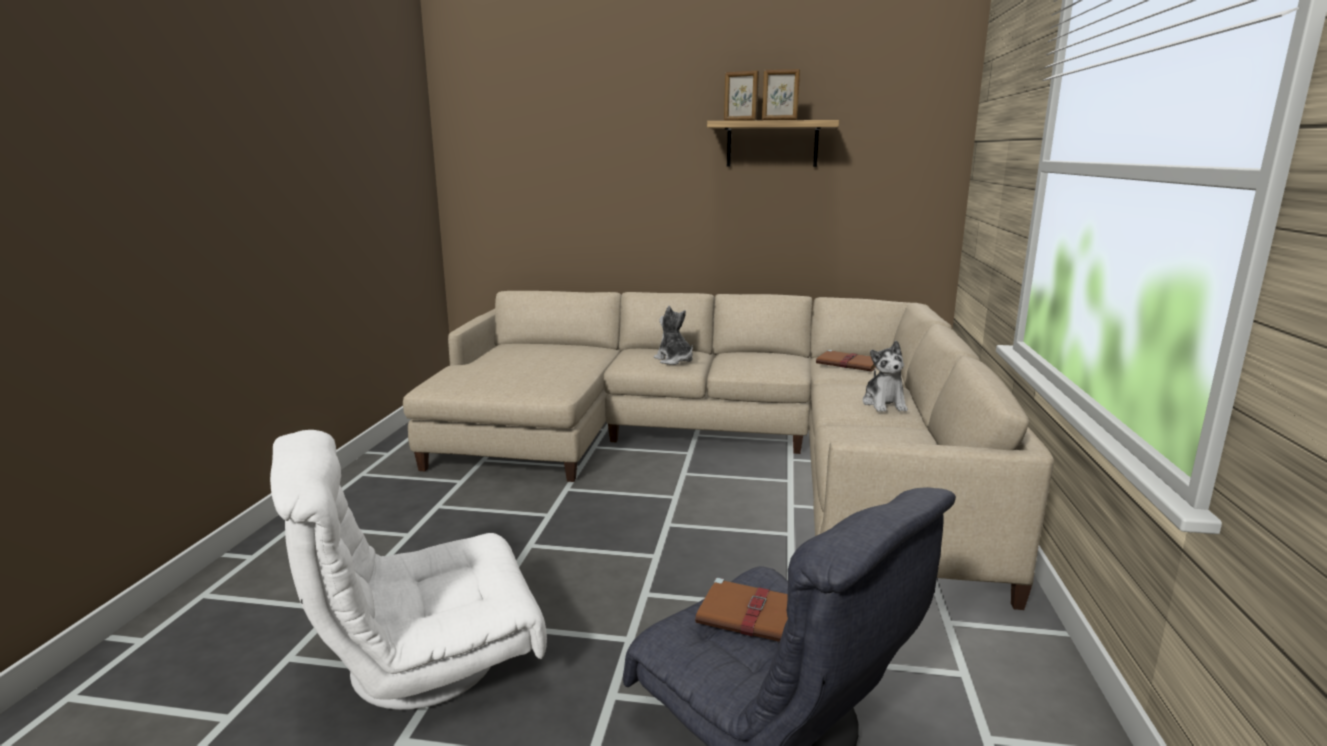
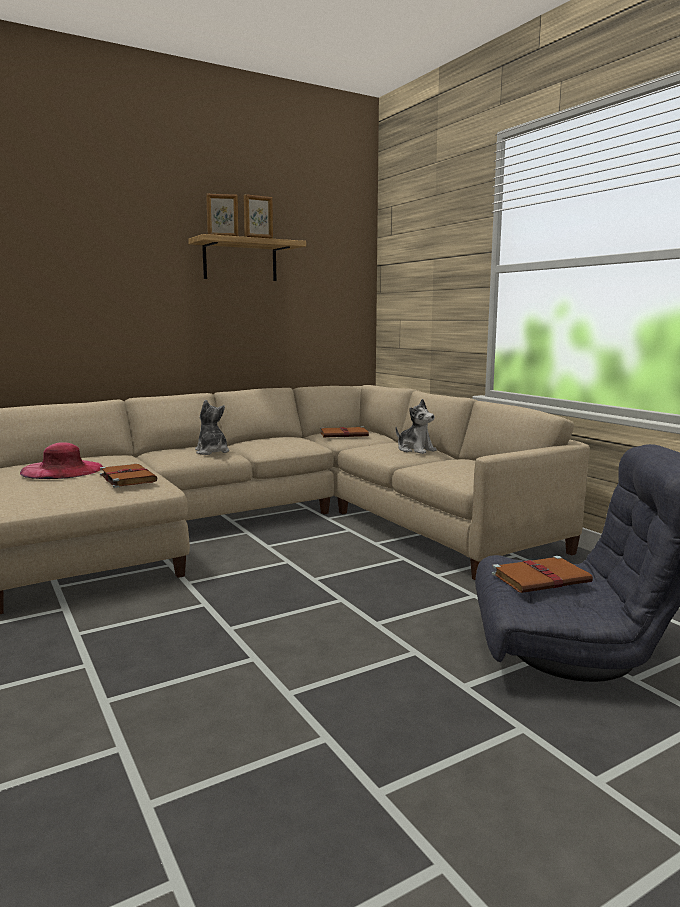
camera: 40 degrees left, 5 degrees down
(425, 660) = (291, 736): white armchair -> none
(522, 356) = (62, 470): none -> pink hat
(548, 376) = (127, 478): none -> brown book
(674, 360) = (212, 452): plush toy -> plush toy turned 45 degrees clockwise

